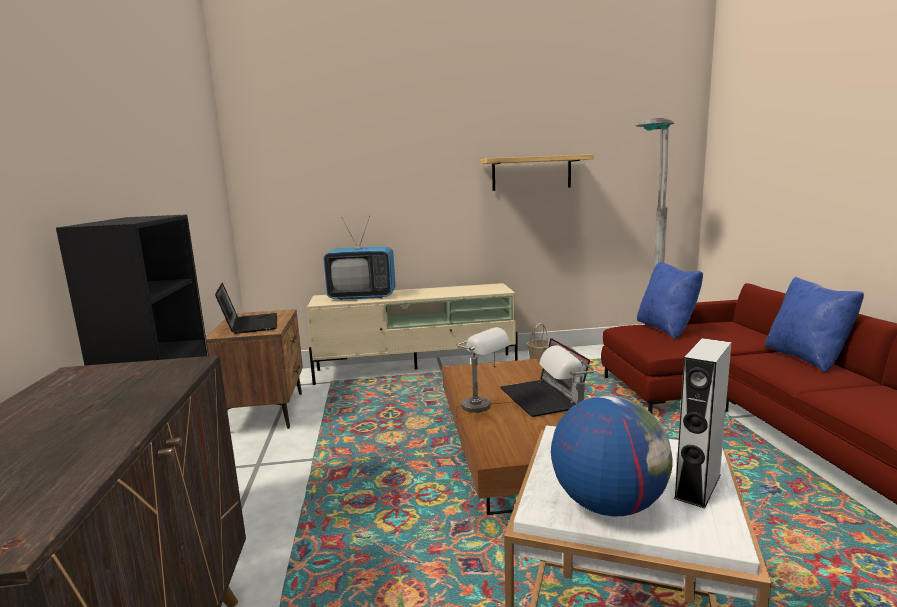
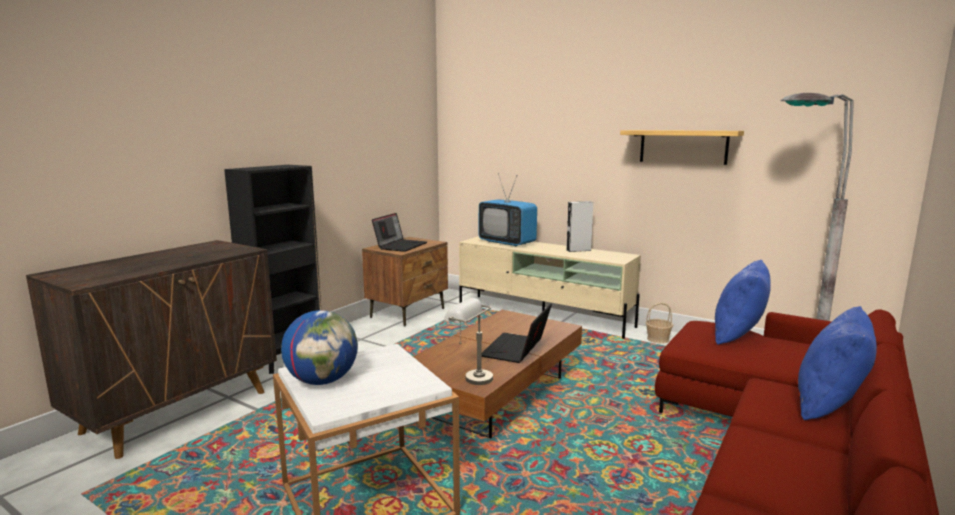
camera: 40 degrees right, 0 degrees up
(484, 408) = (466, 341): grey table lamp -> none
(698, 486) = (378, 394): grey speaker -> grey speaker (578, 250)

